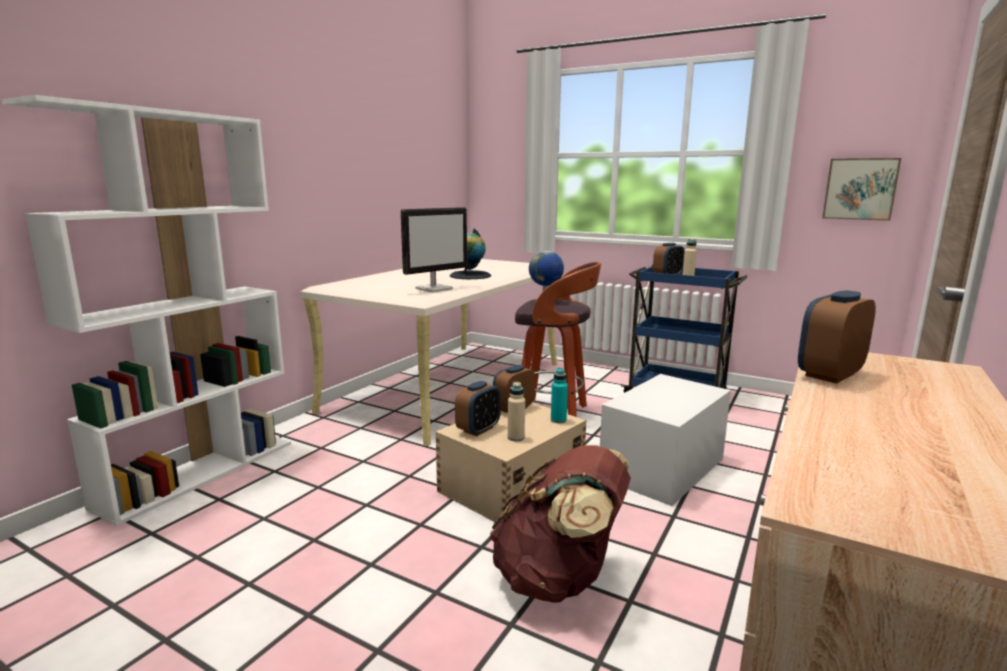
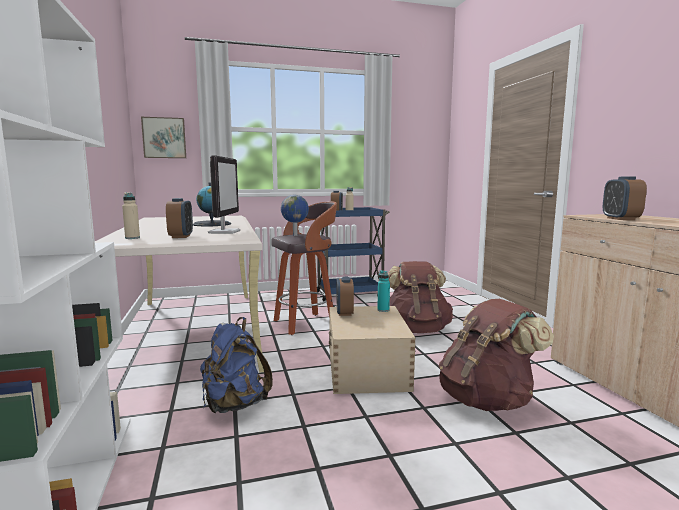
camera: 45 degrees left, 5 degrees down
(358, 463) = (234, 405): none -> blue backpack
(478, 429) = (356, 329): alarm clock -> alarm clock (181, 236)
(516, 438) = (387, 325): beige bottle -> beige bottle (132, 238)
(662, 467) = (416, 330): white storage box -> brown backpack
(860, 189) = (419, 156): picture -> picture (164, 138)

